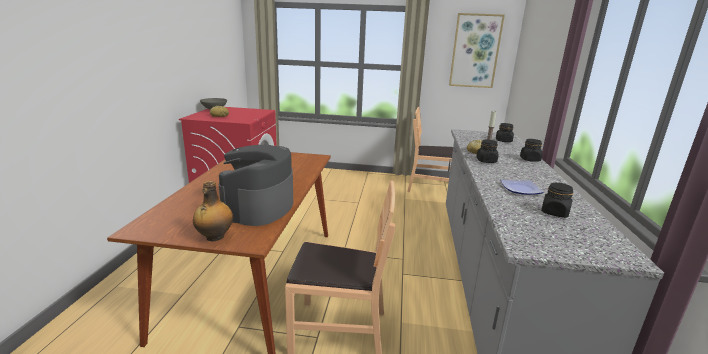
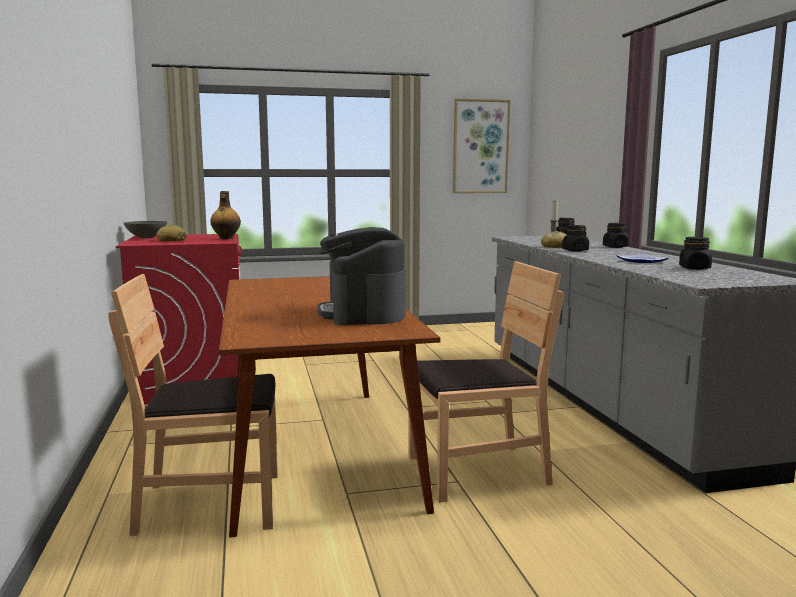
camera: 20 degrees left, 10 degrees down
(214, 237) = (358, 334): bottle -> bottle (226, 238)
(431, 188) = (453, 335): brown chair -> brown chair (211, 504)

